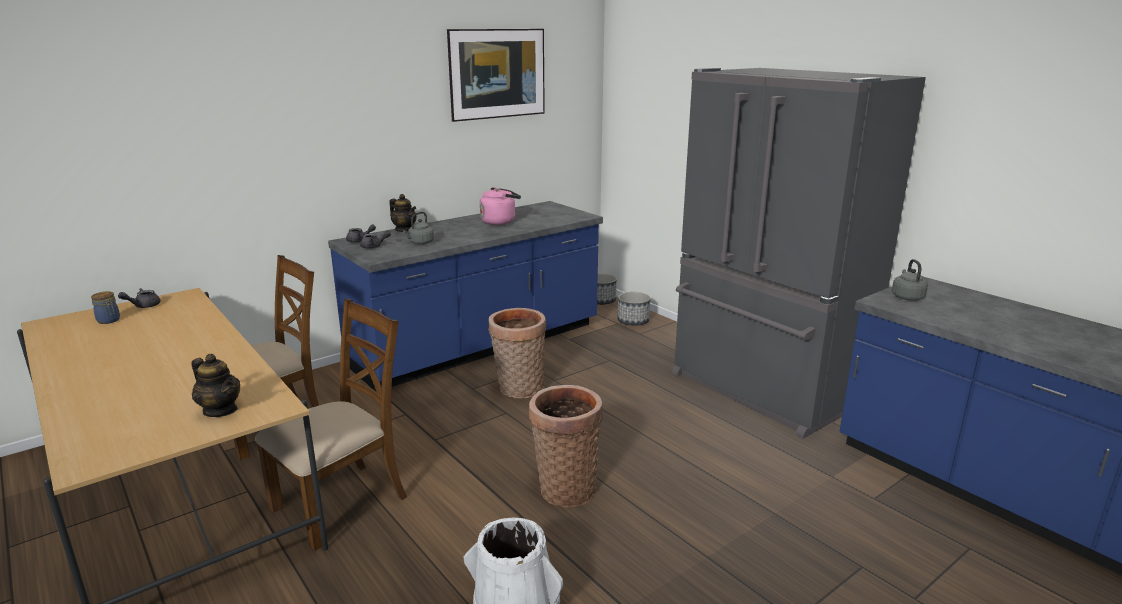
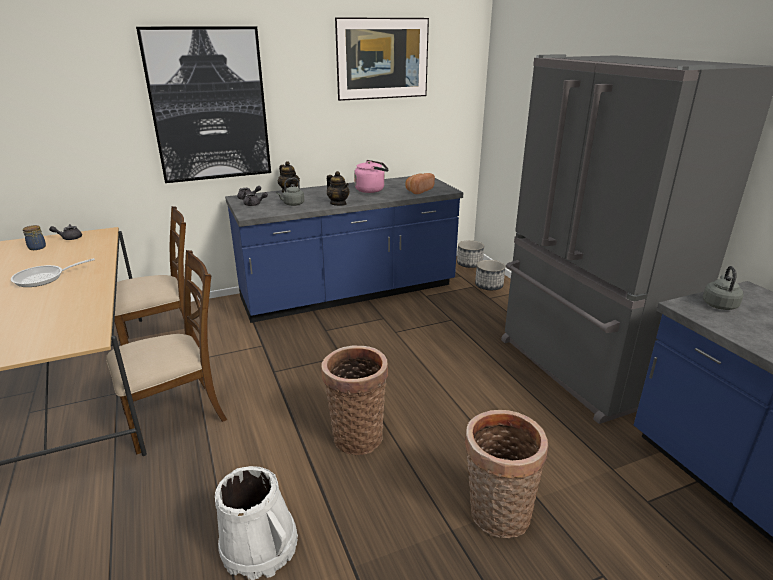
camera: 15 degrees right, 5 degrees up
(153, 352) = (44, 278): none -> frying pan
(220, 410) = (48, 336): teapot -> teapot (338, 203)
(308, 133) = (209, 106): none -> picture
(519, 389) = (362, 336): basket -> basket (496, 516)
(553, 218) = (418, 190): none -> bread

